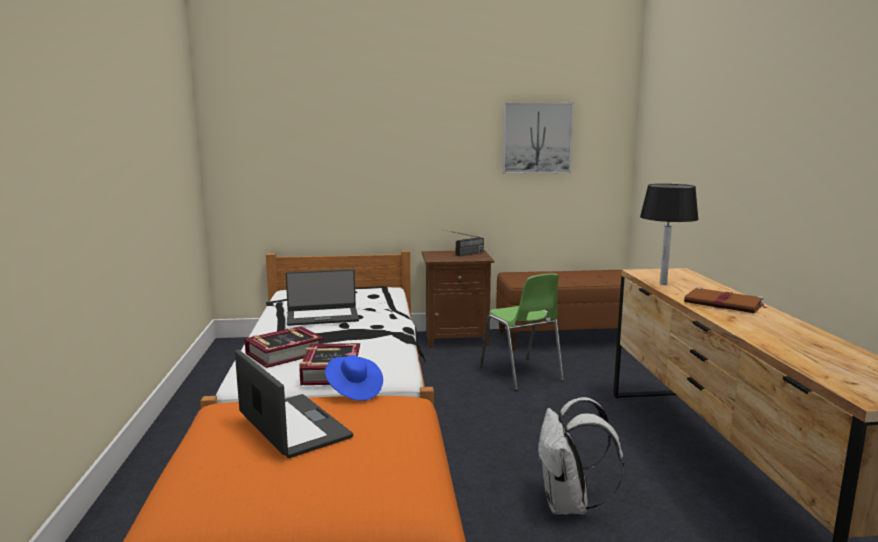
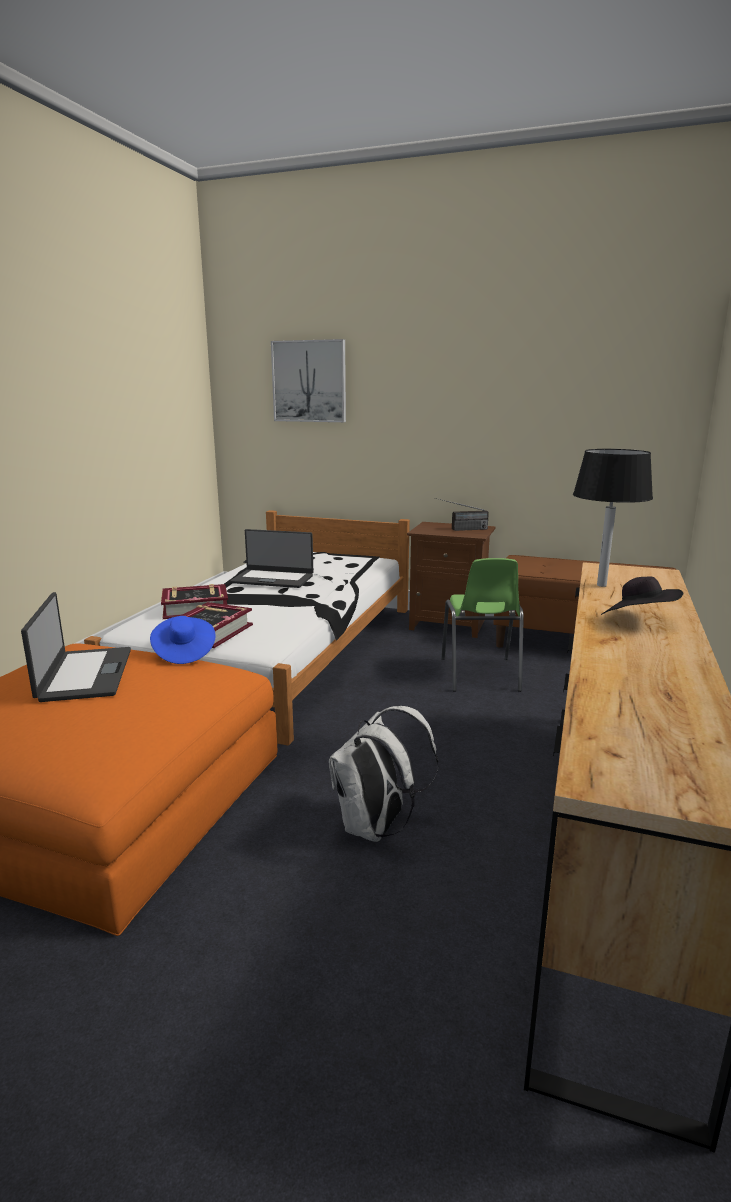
camera: 25 degrees right, 5 degrees up
(537, 138) = (569, 391): picture -> picture (309, 381)
(724, 304) = (638, 620): brown book -> black hat

